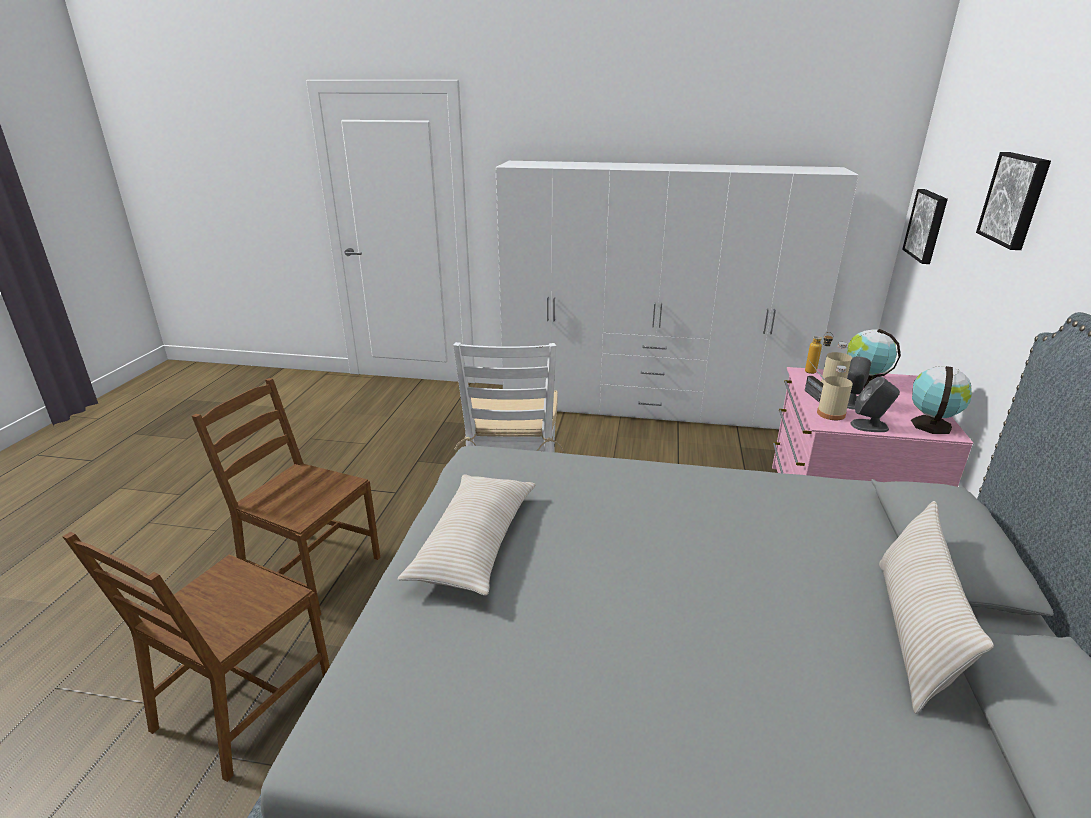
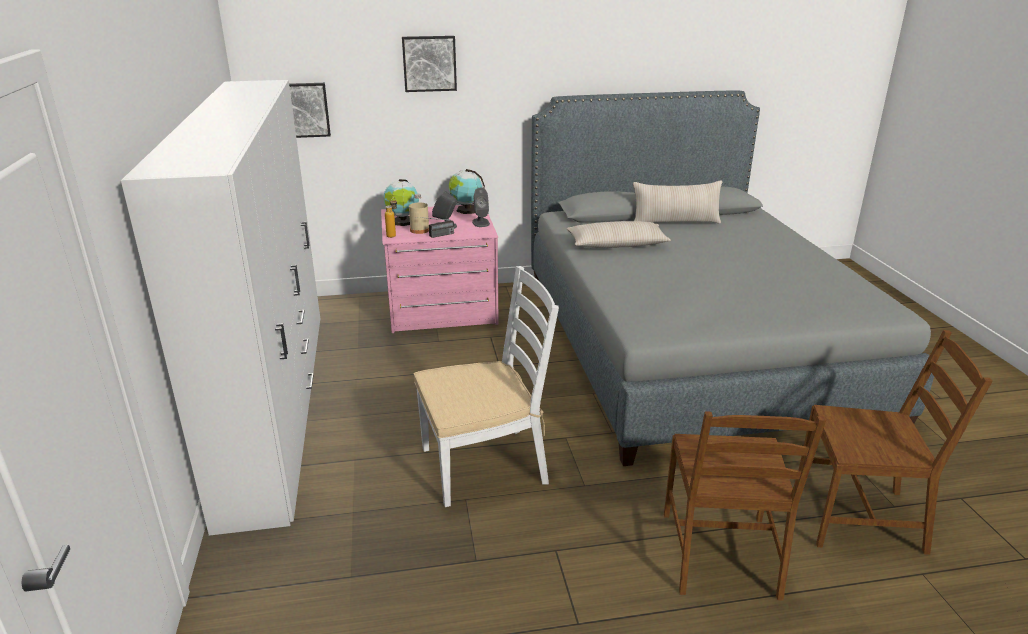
camera: 110 degrees left, 0 degrees up
(474, 543) = (741, 311): beige pillow -> beige pillow (617, 245)
(831, 414) = (469, 231): beige bottle -> none

